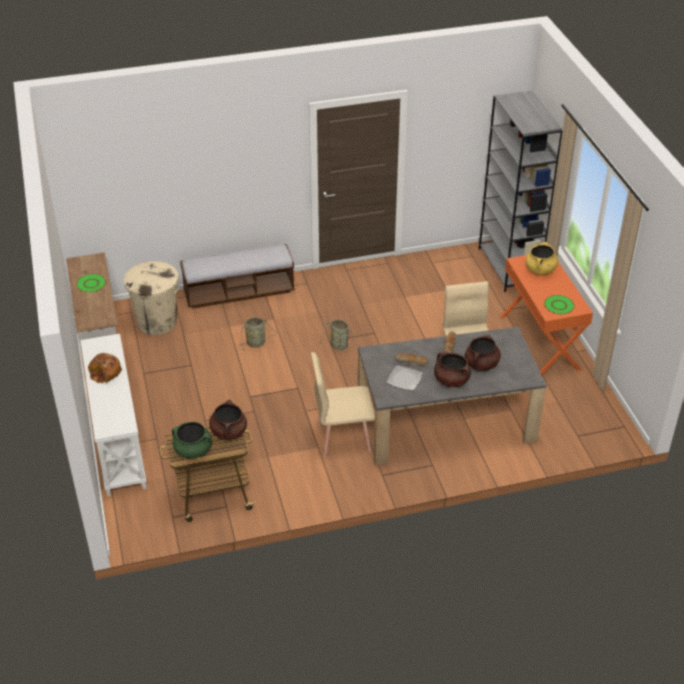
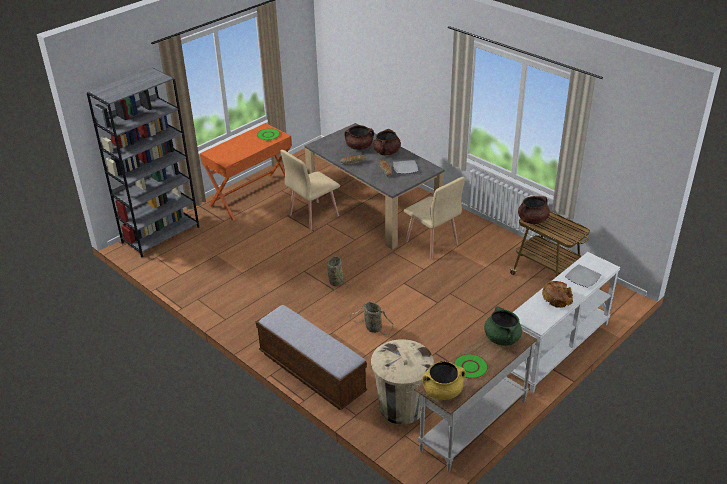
camera: 120 degrees left, 5 degrees down
(109, 404) = (583, 277): none -> plate
(193, 450) = (565, 227): green cooking pot -> green cooking pot (501, 338)
(540, 270) = (230, 151): yellow cooking pot -> yellow cooking pot (442, 391)

